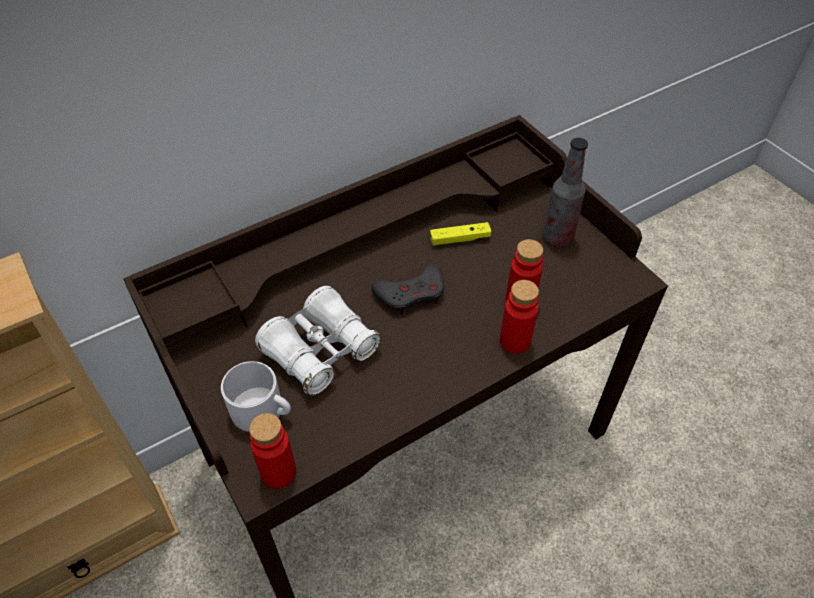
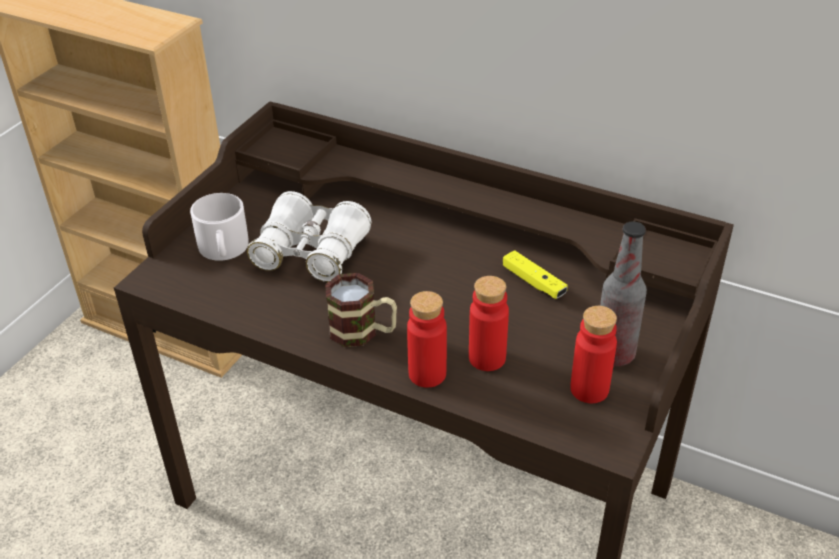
camera: 60 degrees right, 10 degrees down
(278, 472) = (169, 283): red bottle -> red bottle (589, 389)
(411, 293) = (427, 278): grey game controller -> none
(444, 359) = (363, 332): none -> mug

